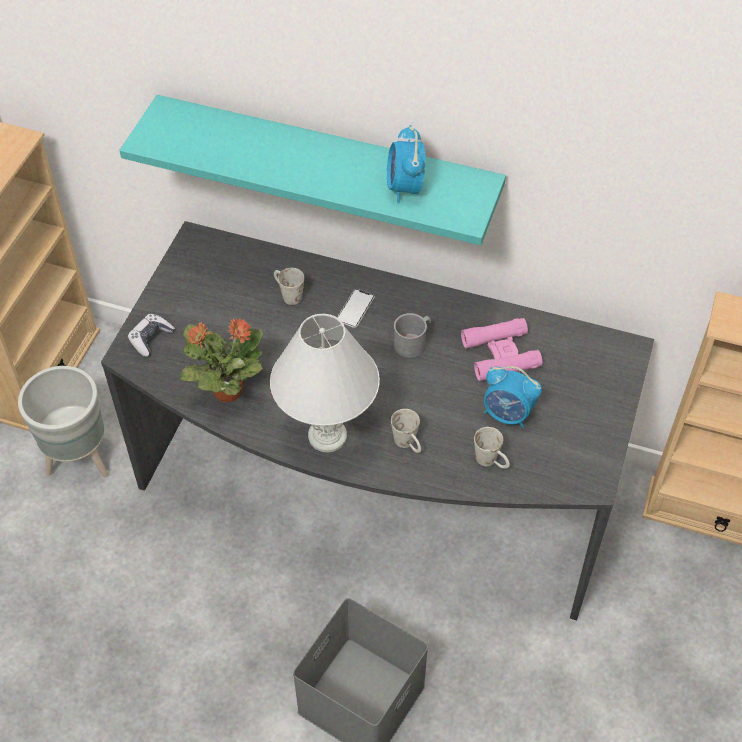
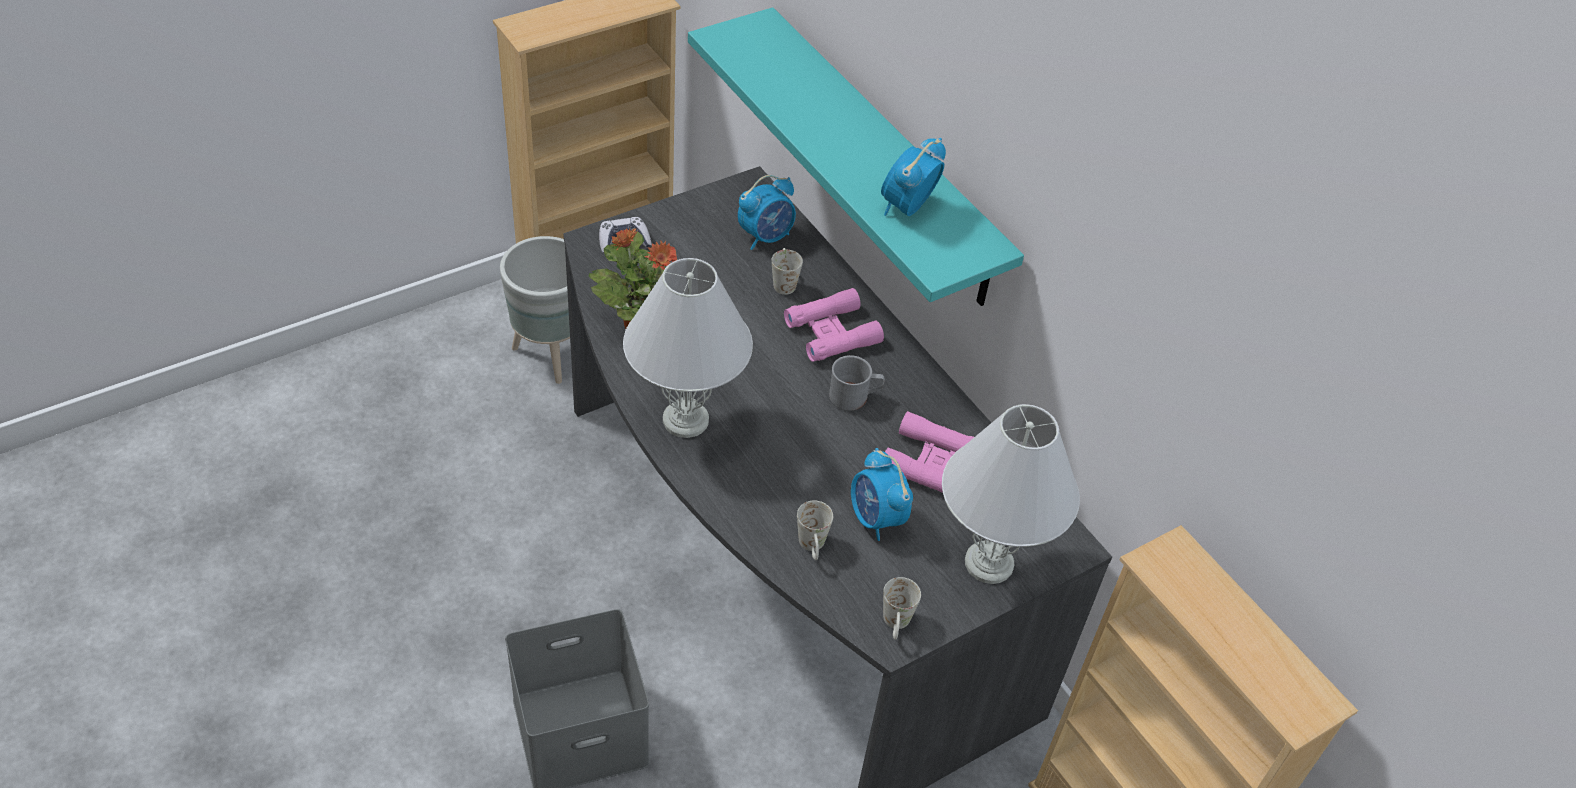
camera: 35 degrees right, 5 degrees down
(243, 270) = (766, 236): none -> alarm clock
(355, 309) = (832, 333): phone -> pink binoculars
(408, 444) = (751, 478): white mug -> white mug (896, 625)
(596, 393) = (989, 562): none -> white table lamp

